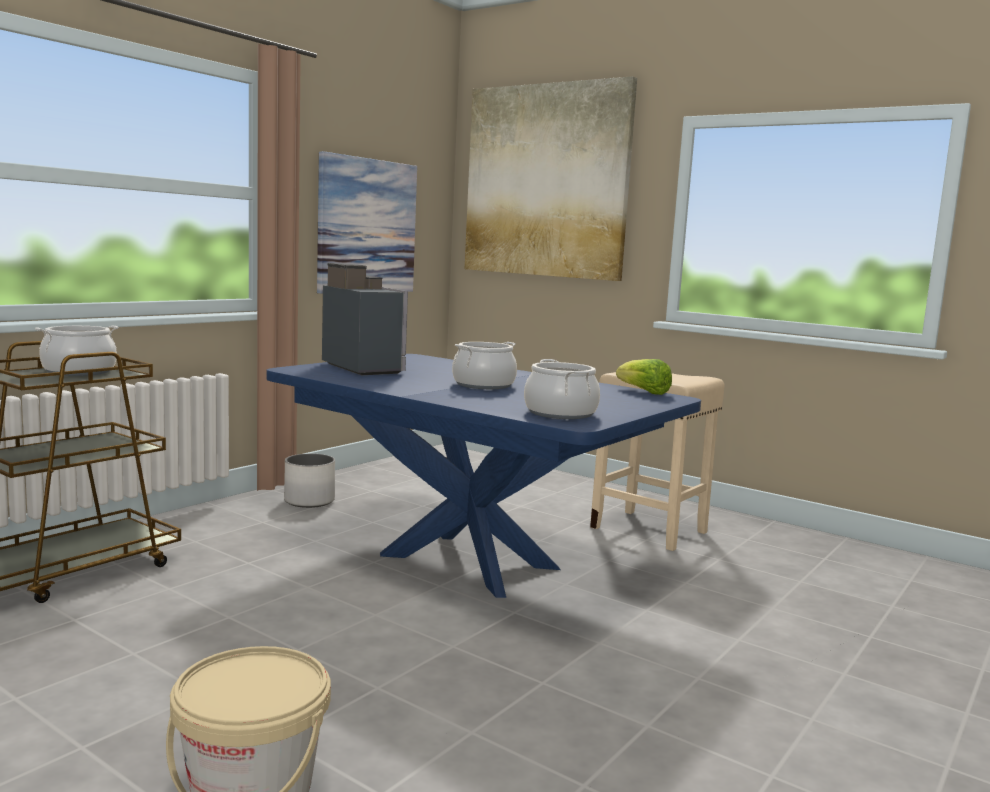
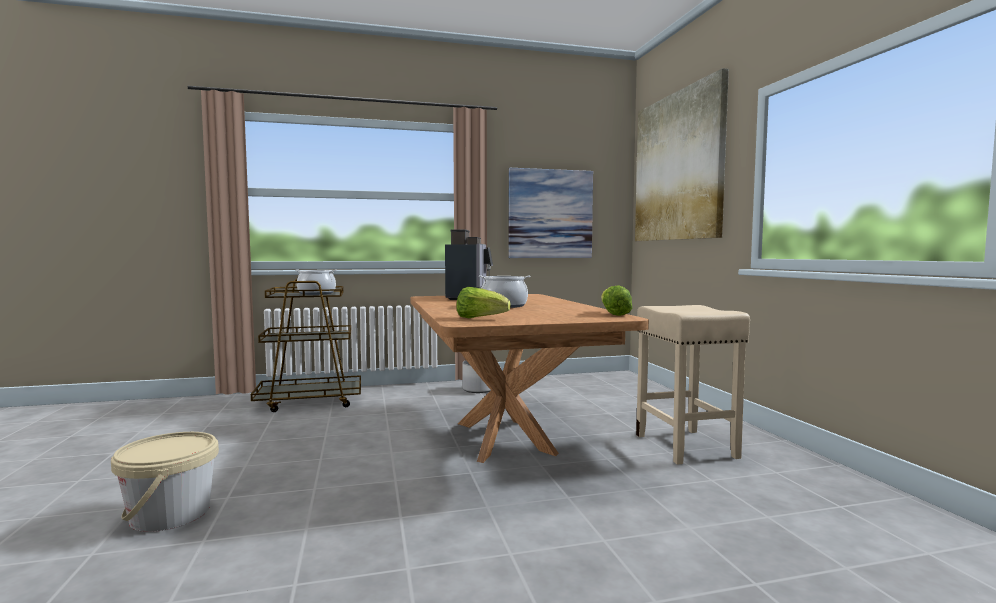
camera: 40 degrees right, 5 degrees down
(468, 560) = (504, 437): blue dining table -> brown dining table
(560, 413) = (480, 318): cooking pot -> lettuce

